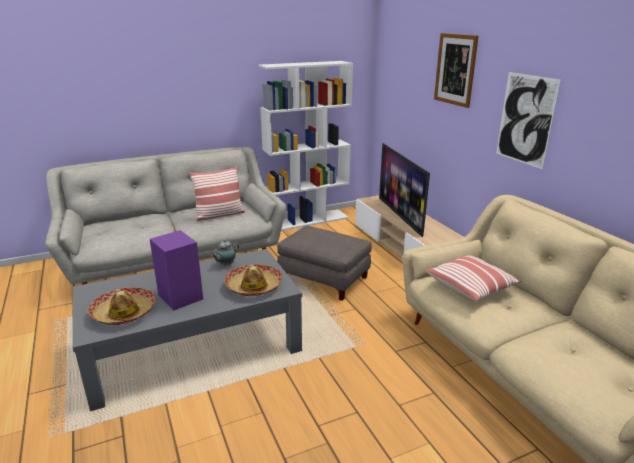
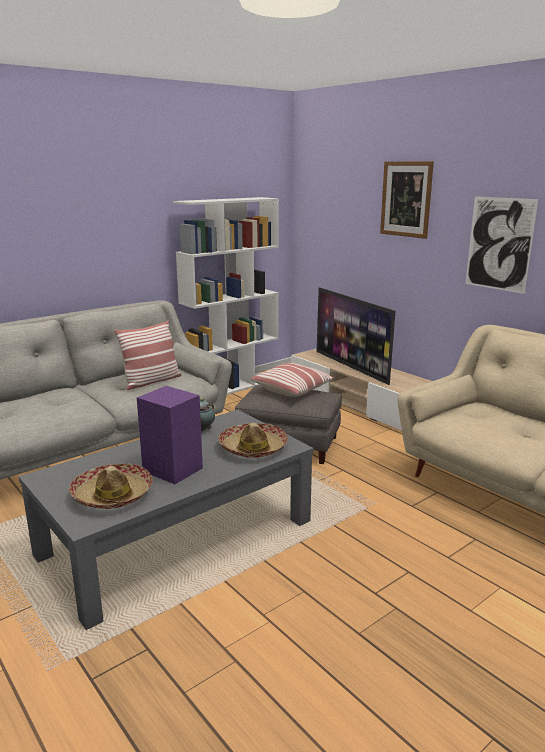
camera: 15 degrees left, 5 degrees down
(471, 287) = (483, 421): pillow -> pillow (293, 389)

